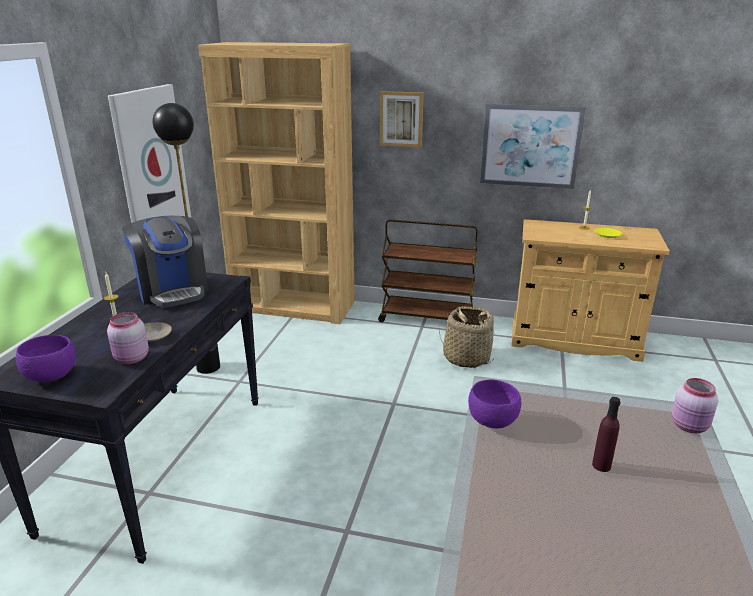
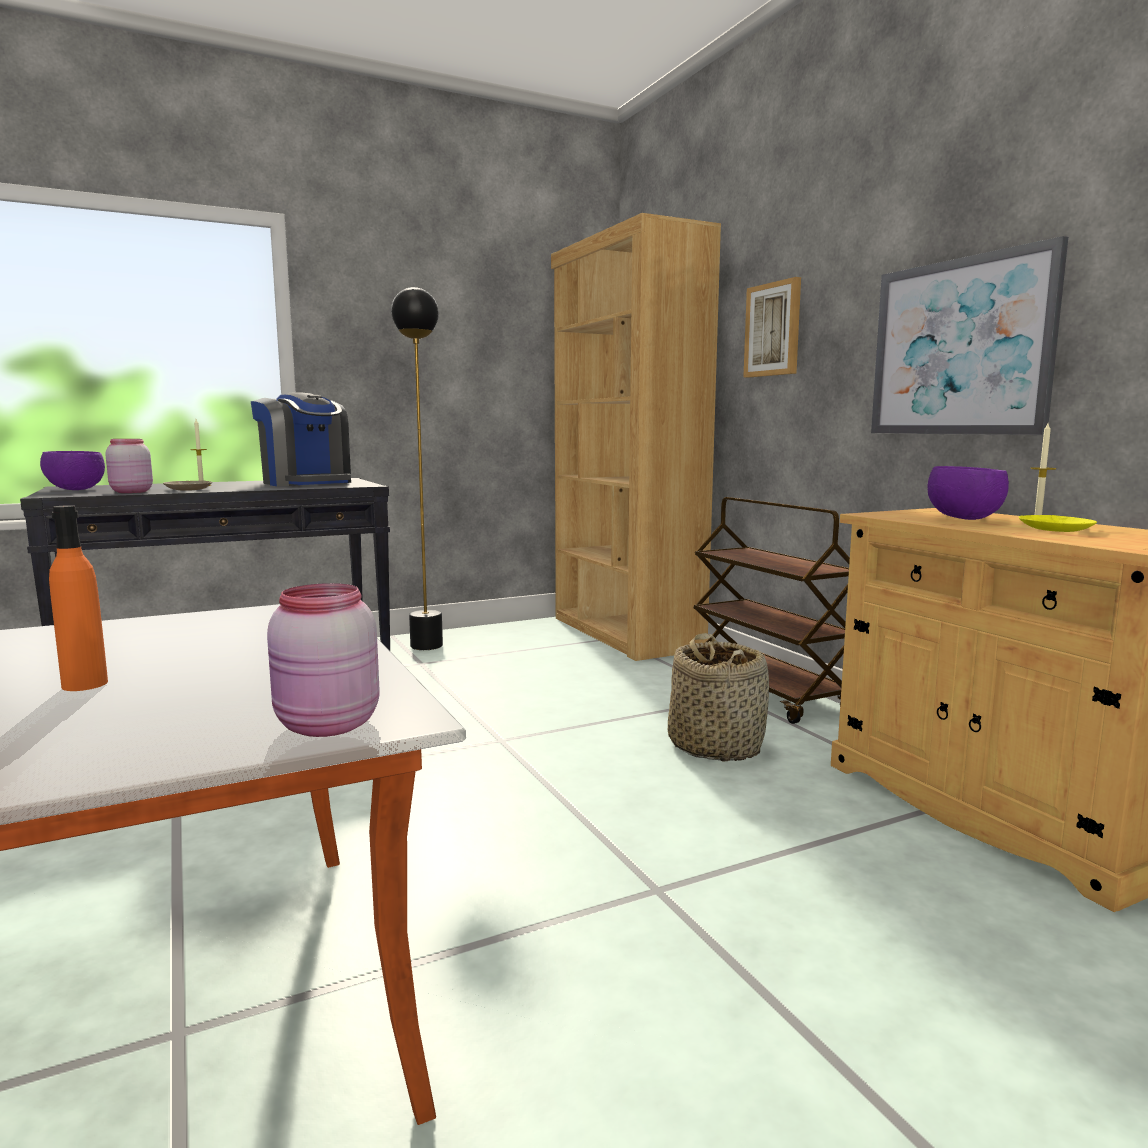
camera: 50 degrees right, 15 degrees down
(151, 165) = (430, 378): picture -> none
(172, 291) = (306, 483): coffee machine -> coffee machine turned 60 degrees counterclockwise
(493, 422) = (191, 621): purple bowl -> purple bowl (965, 518)
(601, 465) = (85, 684): purple bottle -> orange bottle

